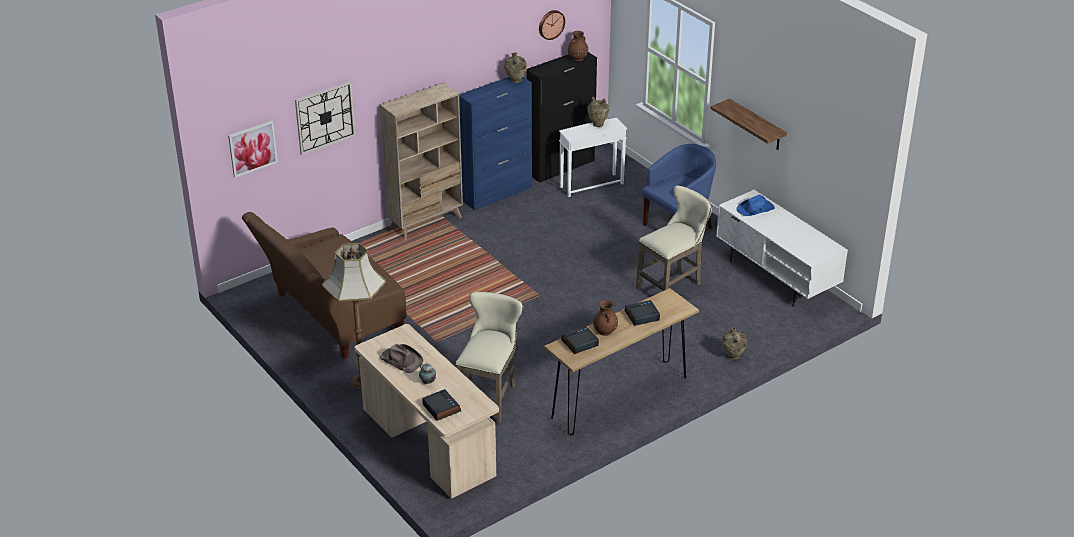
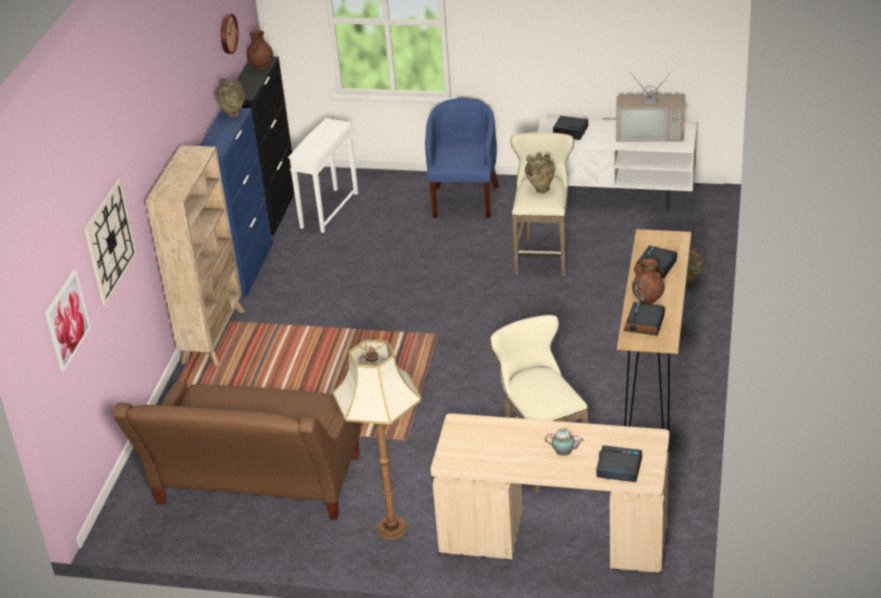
camera: 40 degrees left, 0 degrees up
(401, 360) = (502, 451): brown hat -> none
(598, 124) = (317, 132): beige vase -> beige vase (540, 189)
(756, 209) = (571, 131): blue hat -> alarm clock
(757, 125) = (532, 40): shelf -> none
(803, 239) = (650, 133): none -> television

